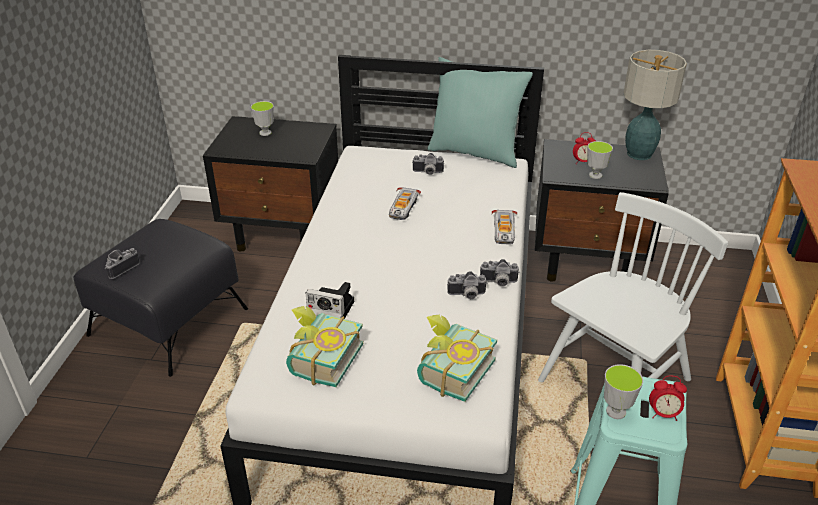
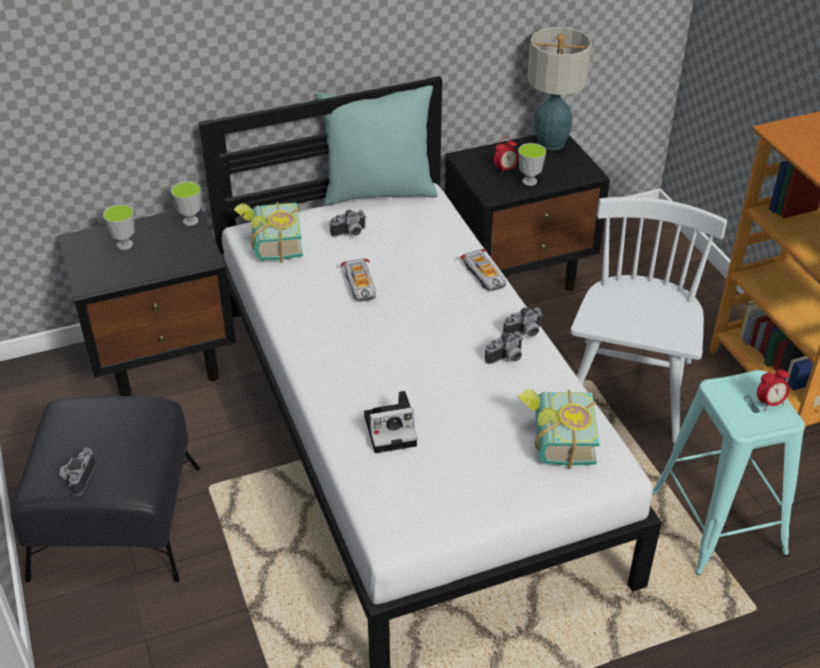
camera: 30 degrees left, 5 degrees up
(319, 359) = (425, 483): book -> book (270, 245)
(616, 411) = (733, 417): cup -> cup (190, 221)

